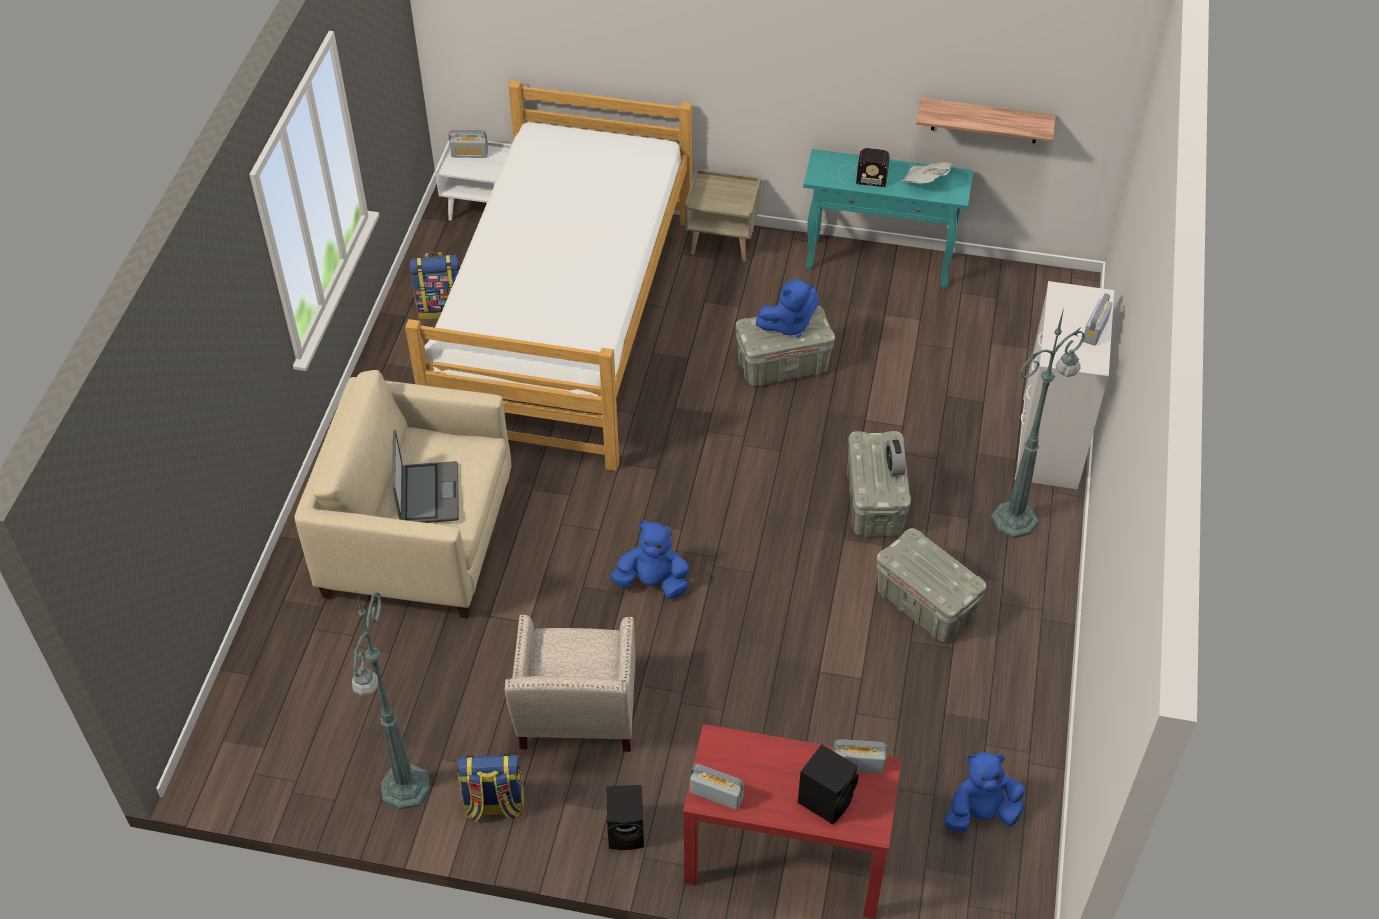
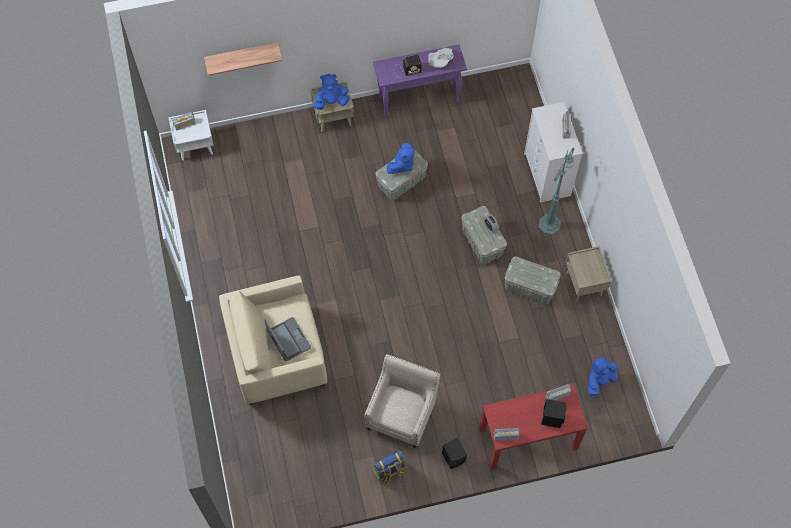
camera: 25 degrees left, 15 degrees up
(404, 789) = (345, 482): green floor lamp -> none
(441, 307) = (210, 217): backpack -> none
(567, 324) = (281, 200): bed -> none
(575, 719) = (402, 414): beige armchair -> beige armchair turned 135 degrees counterclockwise
(652, 583) = (401, 329): blue plush toy -> blue plush toy (331, 102)
(880, 263) = (419, 99): turquoise console table -> purple console table
(985, 121) = (462, 22): shelf -> shelf (242, 55)
(1033, 638) = (584, 284): none -> beige nightstand

